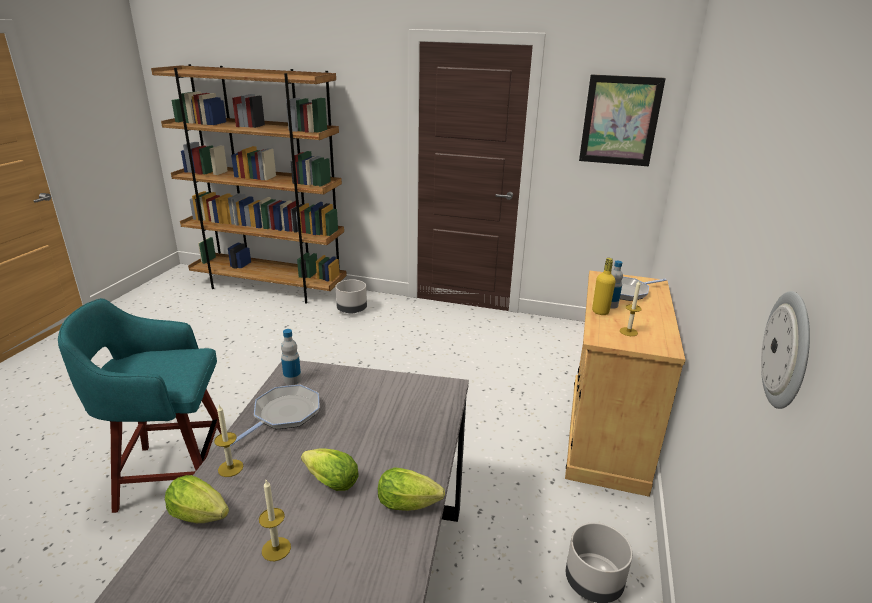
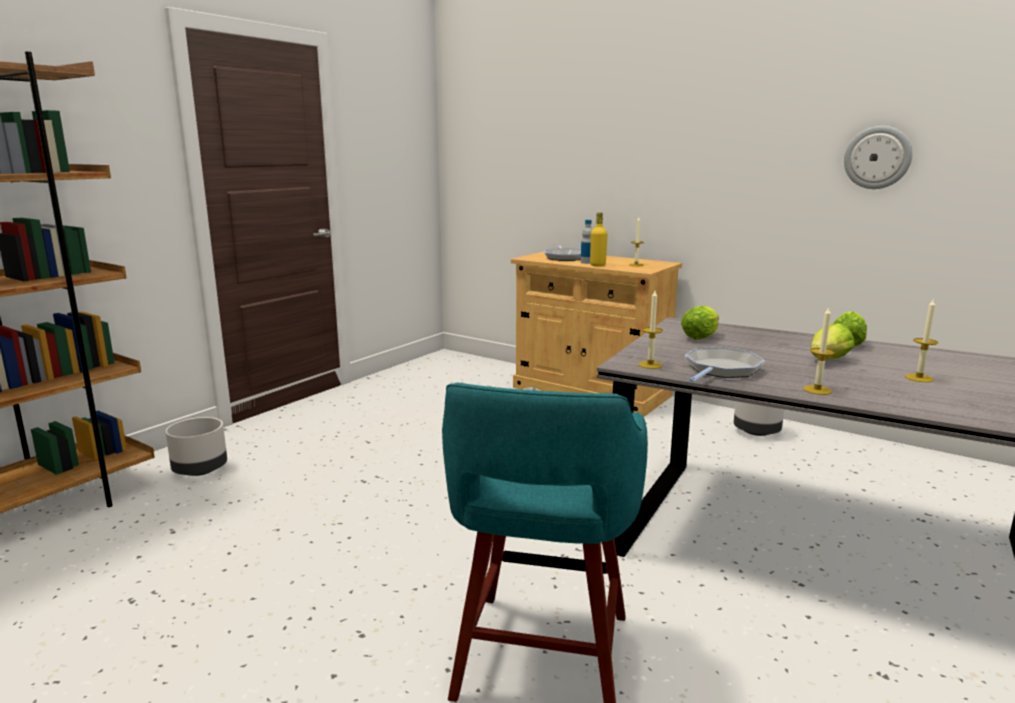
camera: 70 degrees left, 10 degrees down
(202, 516) = (893, 399): lettuce -> lettuce (701, 337)
(284, 414) = (721, 370): frying pan -> frying pan turned 75 degrees clockwise
(292, 380) = (650, 365): bottle -> candle
(620, 121) = (399, 132): picture -> none

